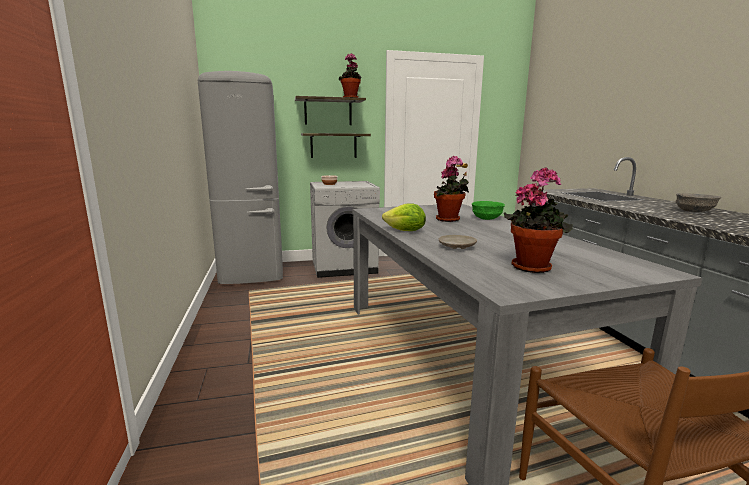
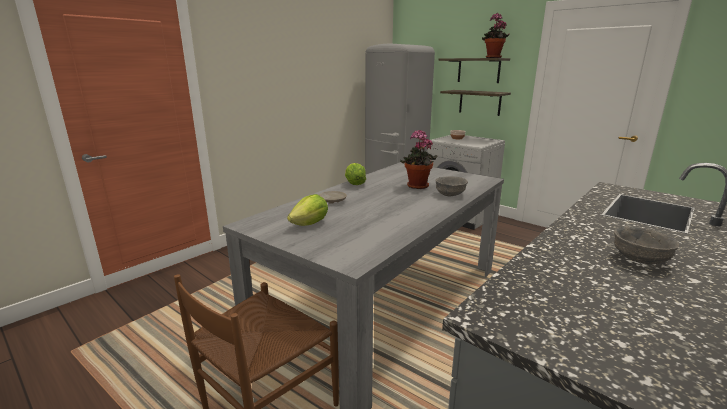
camera: 55 degrees right, 5 degrees up
(487, 218) = (450, 195): green bowl -> grey bowl
(532, 266) = (310, 224): potted plant -> lettuce

